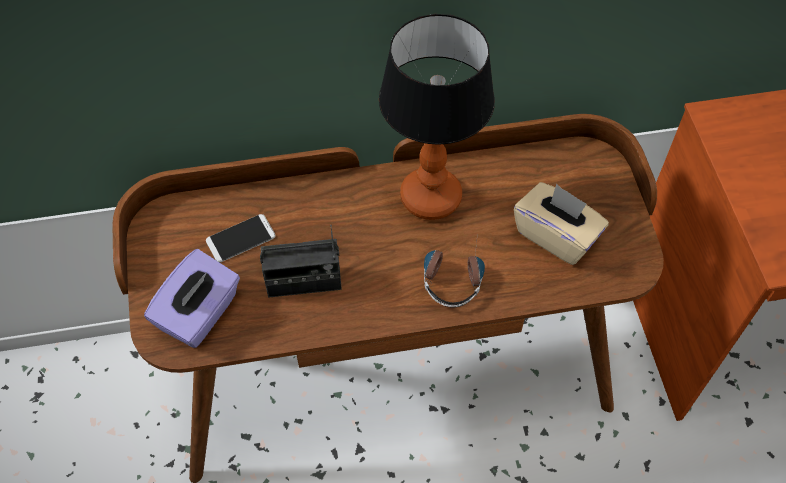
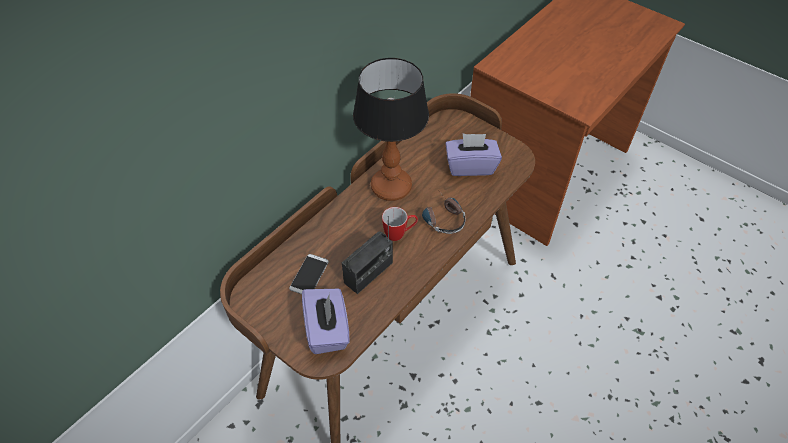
camera: 40 degrees left, 5 degrees down
(383, 261) = (399, 234): none -> mug
(556, 235) = (470, 166): beige tissue box -> purple tissue box

